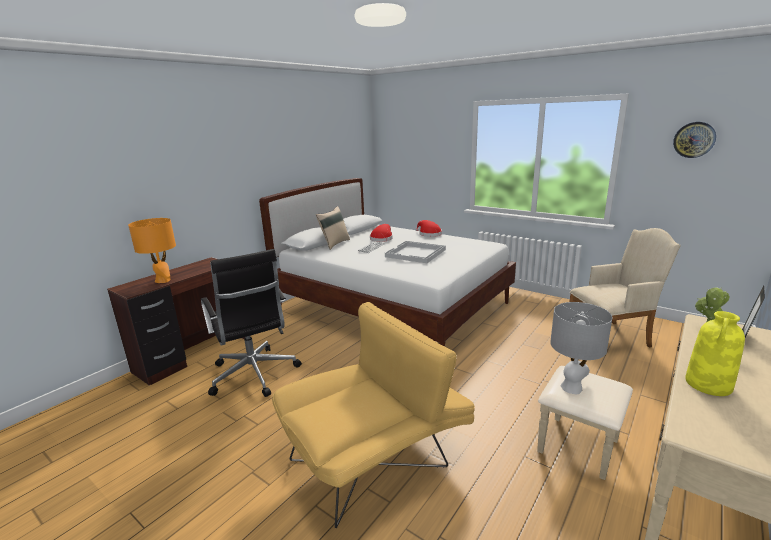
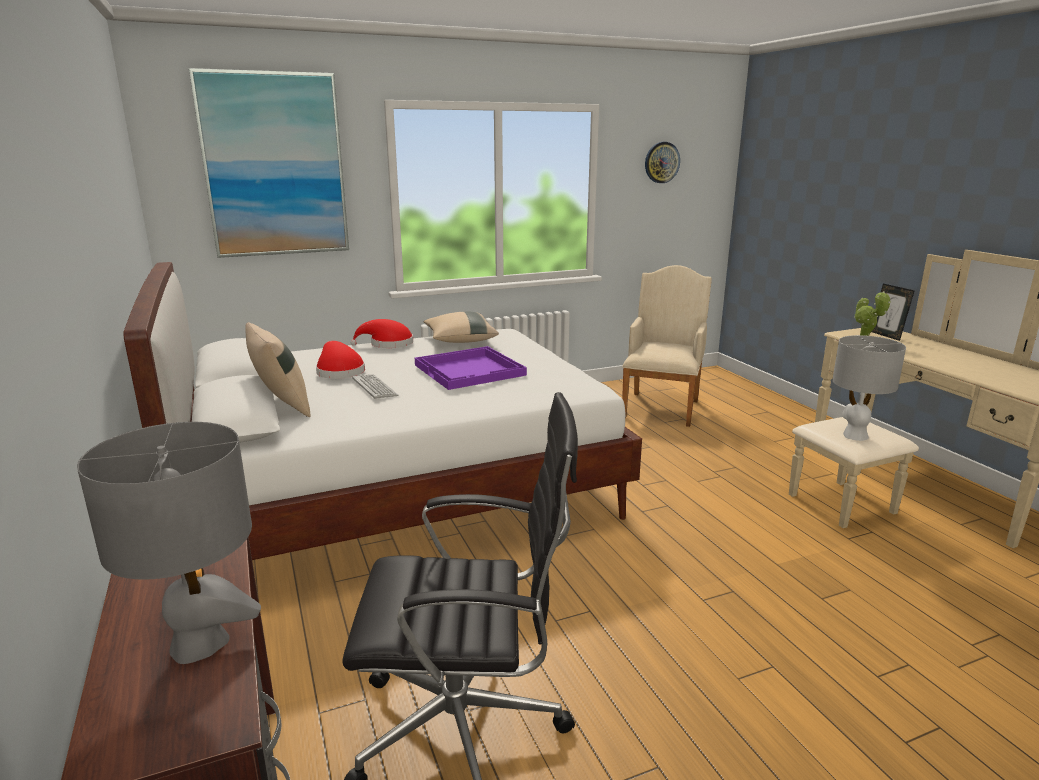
camera: 60 degrees left, 0 degrees up
(163, 280) = (200, 644): orange table lamp -> grey table lamp
(377, 455) = (809, 644): yellow armchair -> none
(416, 253) = (470, 370): white tray -> purple tray
(420, 137) = (274, 166): none -> picture
(459, 241) = (460, 340): none -> beige pillow
(708, 385) = (967, 368): yellow vase -> none

